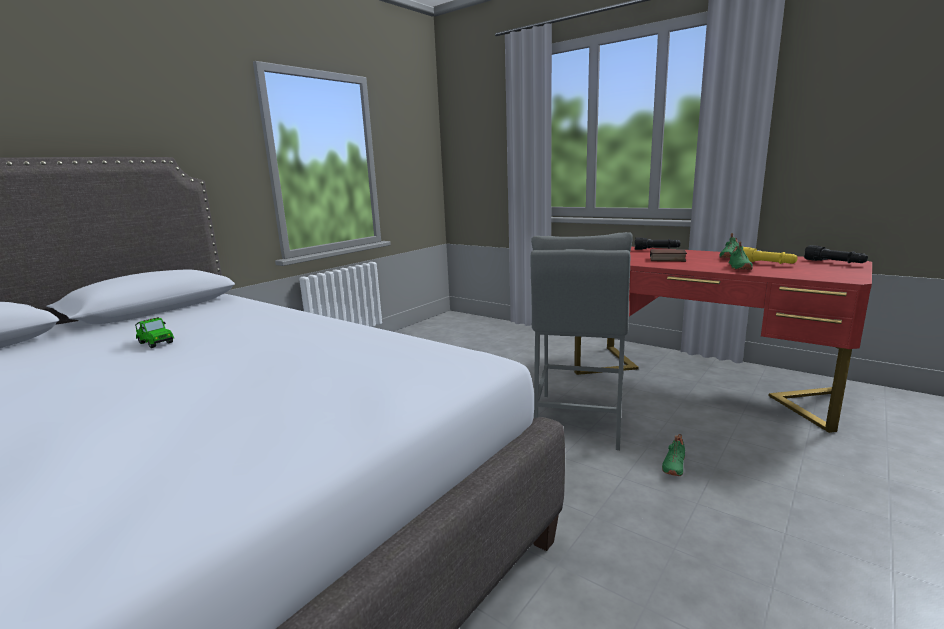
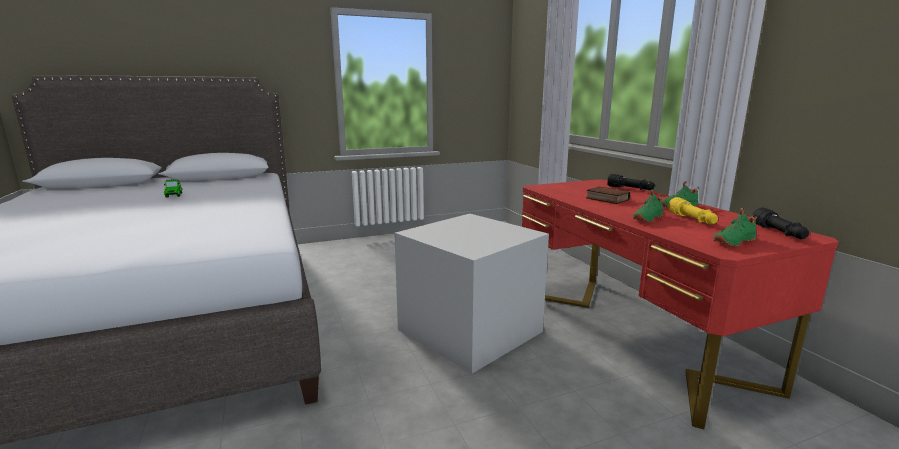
camera: 30 degrees right, 0 degrees up
(578, 420) = (467, 330): grey stool -> grey storage box
(673, 465) = (484, 390): green shoe -> green shoe (732, 241)

